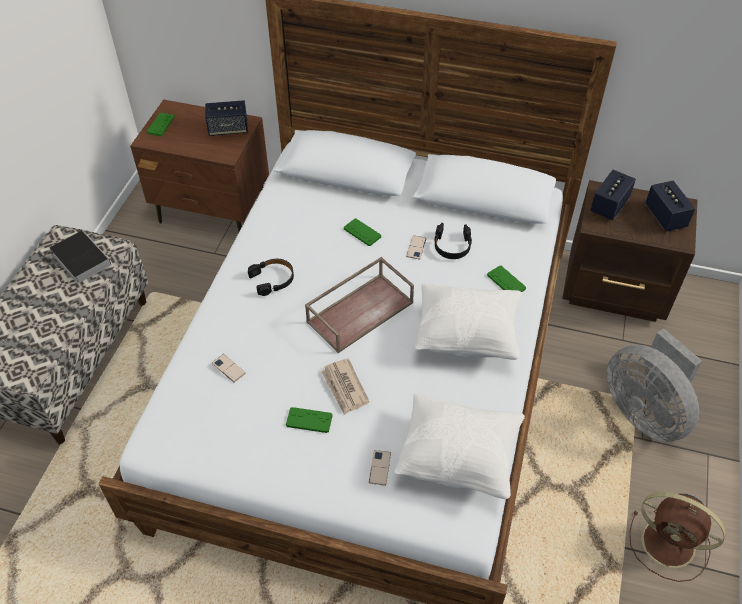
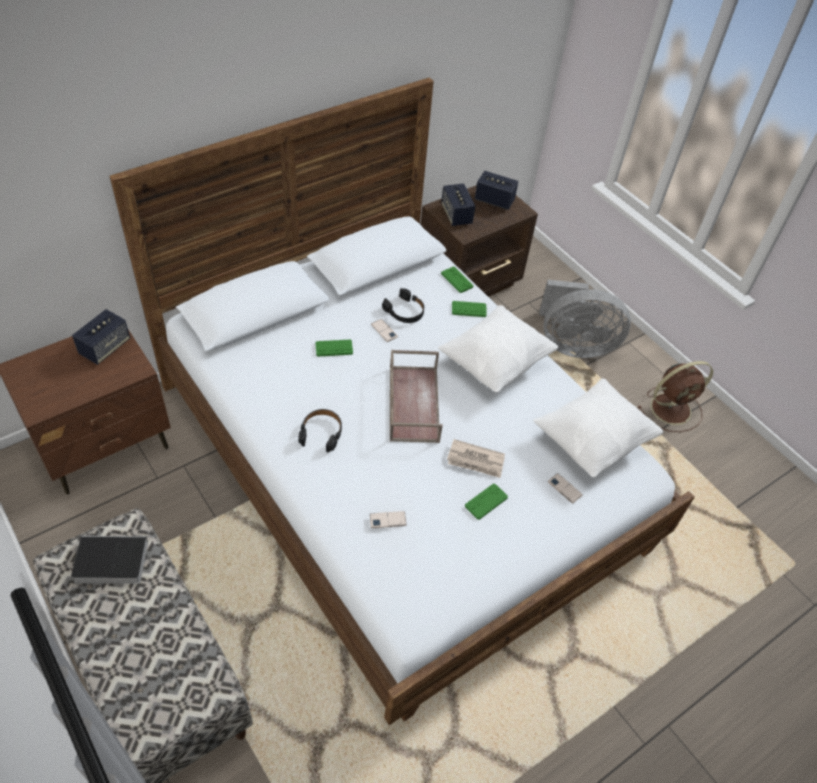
camera: 55 degrees left, 0 degrees up
(161, 125) = (30, 388): green game controller -> green game controller (456, 280)

